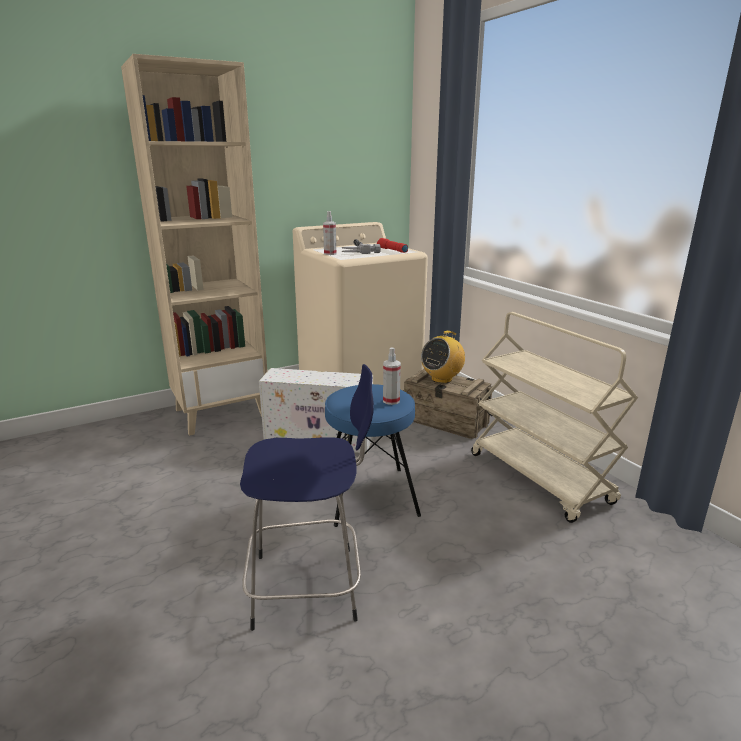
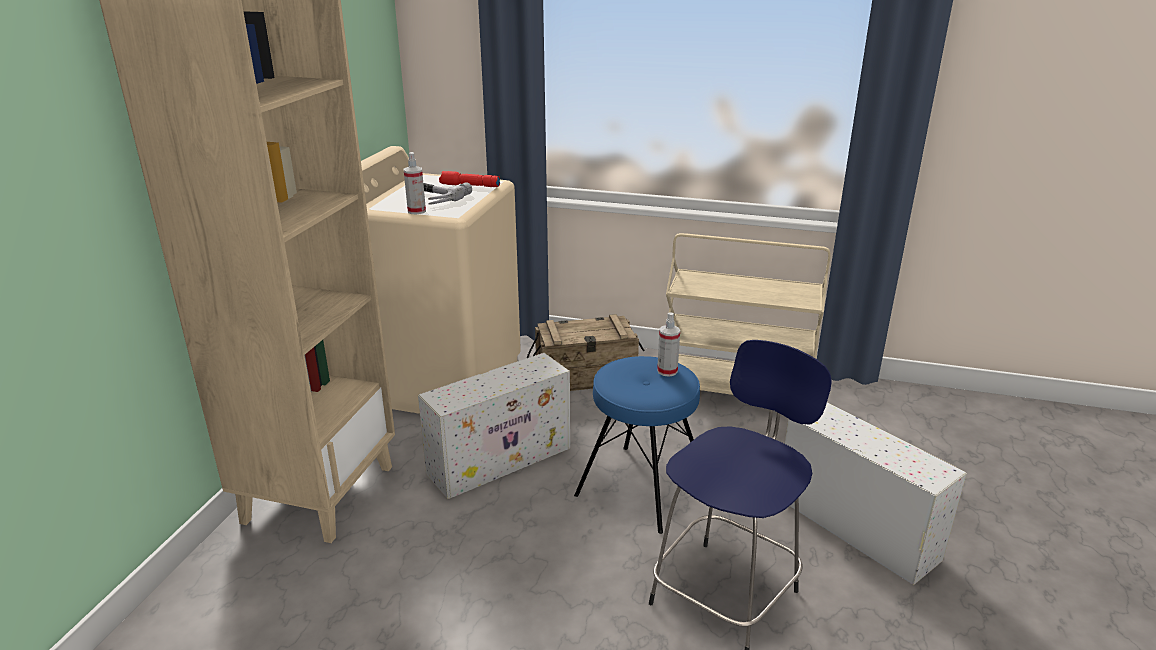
camera: 45 degrees left, 5 degrees up
(442, 379) = (576, 329): radio -> none
(479, 615) = (853, 526): none -> white storage box

